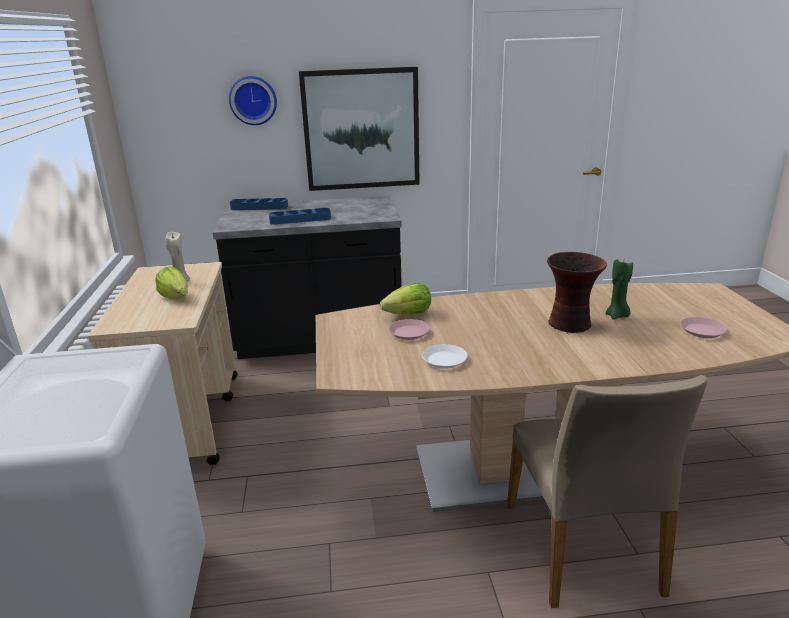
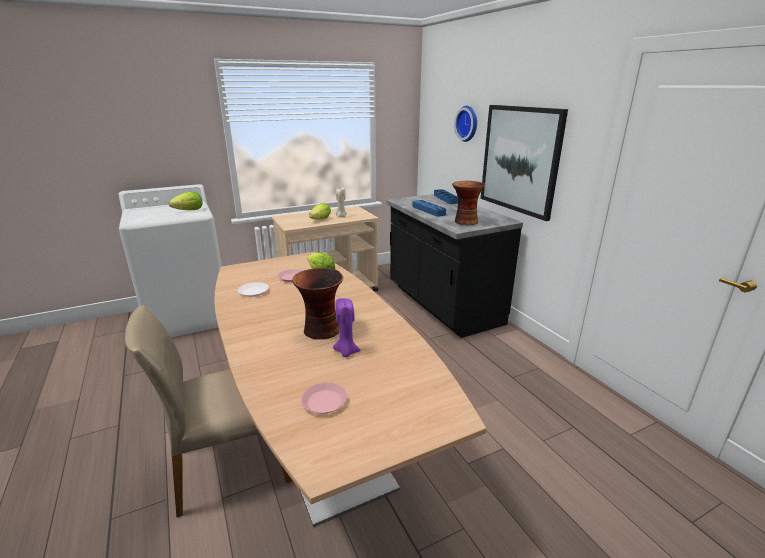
camera: 70 degrees right, 0 degrees up
(92, 365) = (189, 210): none -> lettuce
(365, 212) = (465, 222): none -> vase
(617, 316) = (346, 352): green candle -> purple candle

